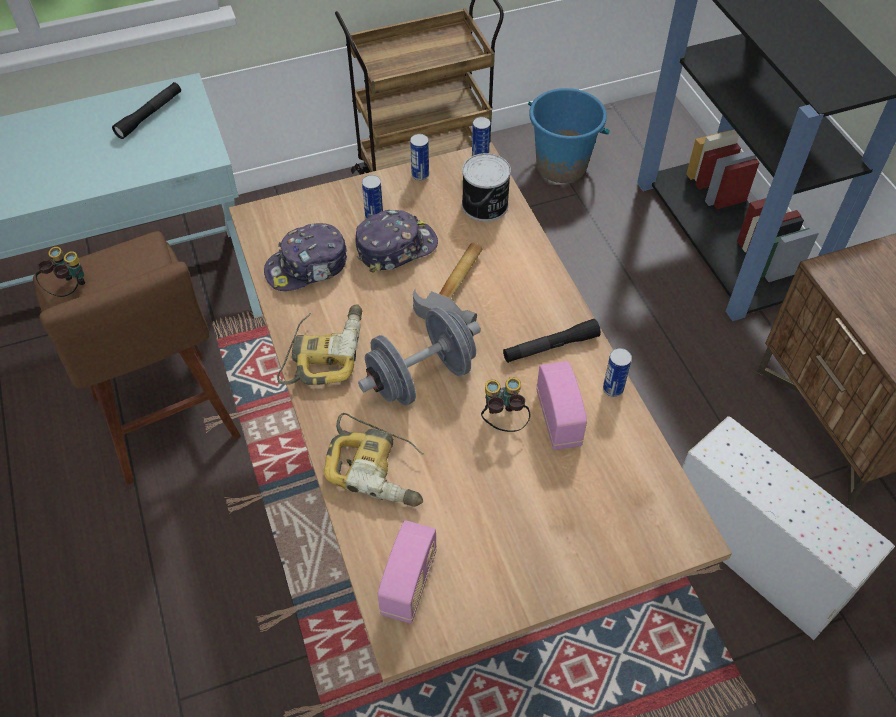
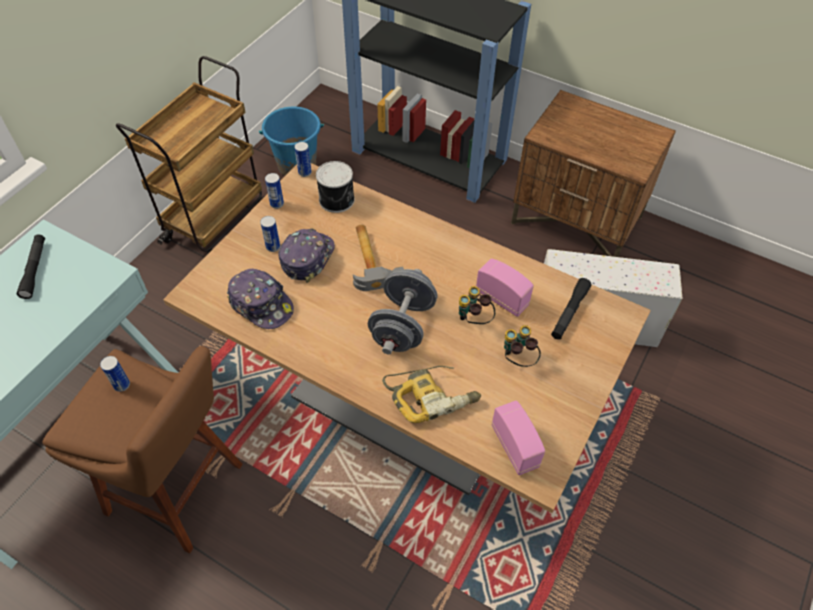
camera: 40 degrees left, 0 degrees up
(68, 289) = (88, 430): binoculars -> binoculars (517, 359)
(308, 267) = (261, 304): cap -> cap turned 75 degrees counterclockwise
(324, 351) = (327, 349): power drill -> none
(550, 347) = (457, 260): black flashlight -> black flashlight (569, 312)
(613, 389) = (513, 263): can -> can (122, 385)

